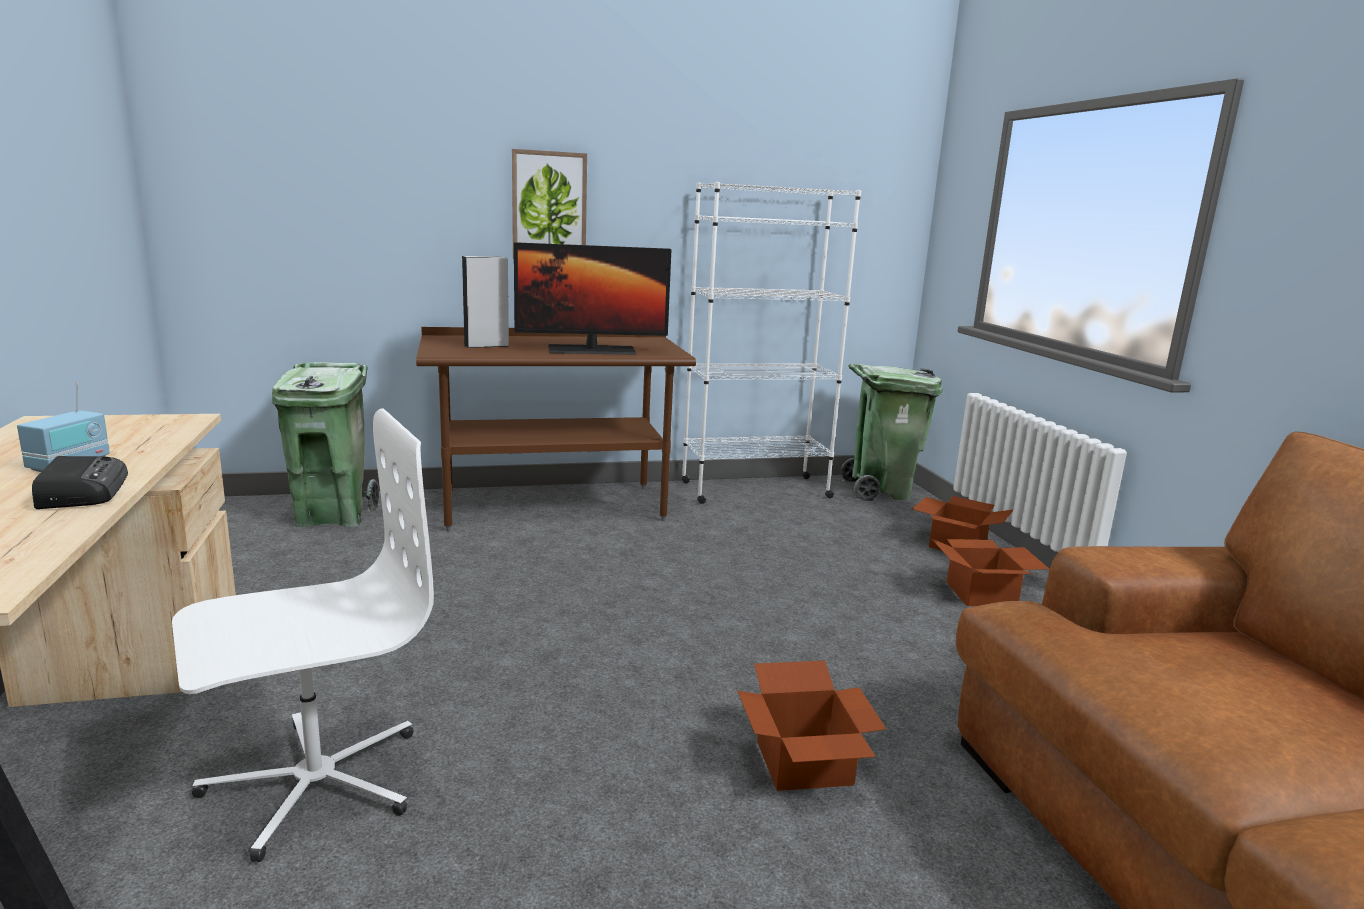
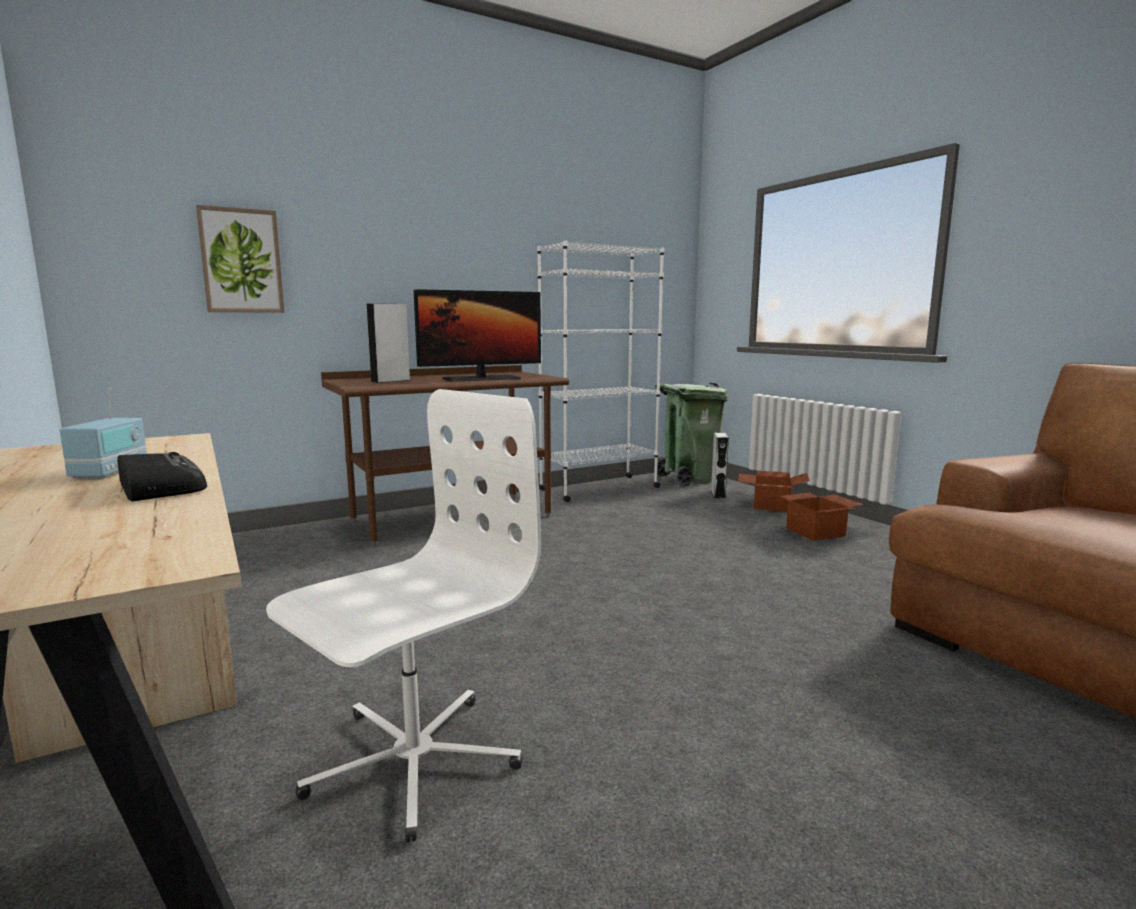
camera: 15 degrees left, 5 degrees down
(332, 516) = (256, 549): green trash can -> none
(549, 206) = (423, 266): picture -> picture (241, 261)
(803, 765) = (804, 661): cardboard box -> none
(900, 518) = (718, 494): none -> grey speaker

